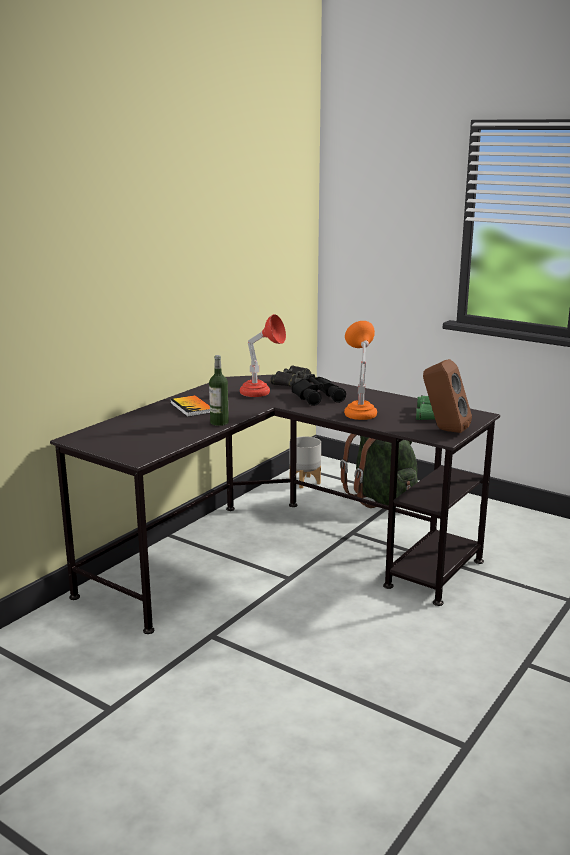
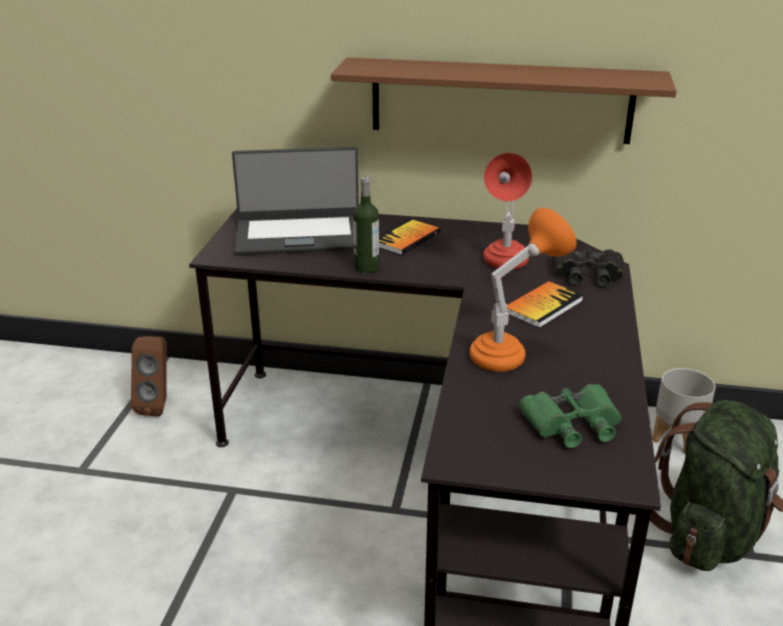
camera: 65 degrees right, 10 degrees up
(141, 431) = (299, 235): none -> laptop
(190, 301) = (500, 100): none -> brown shelf
(318, 397) = (543, 306): black binoculars -> book
(444, 430) = (500, 451): brown speaker -> brown speaker (158, 405)

